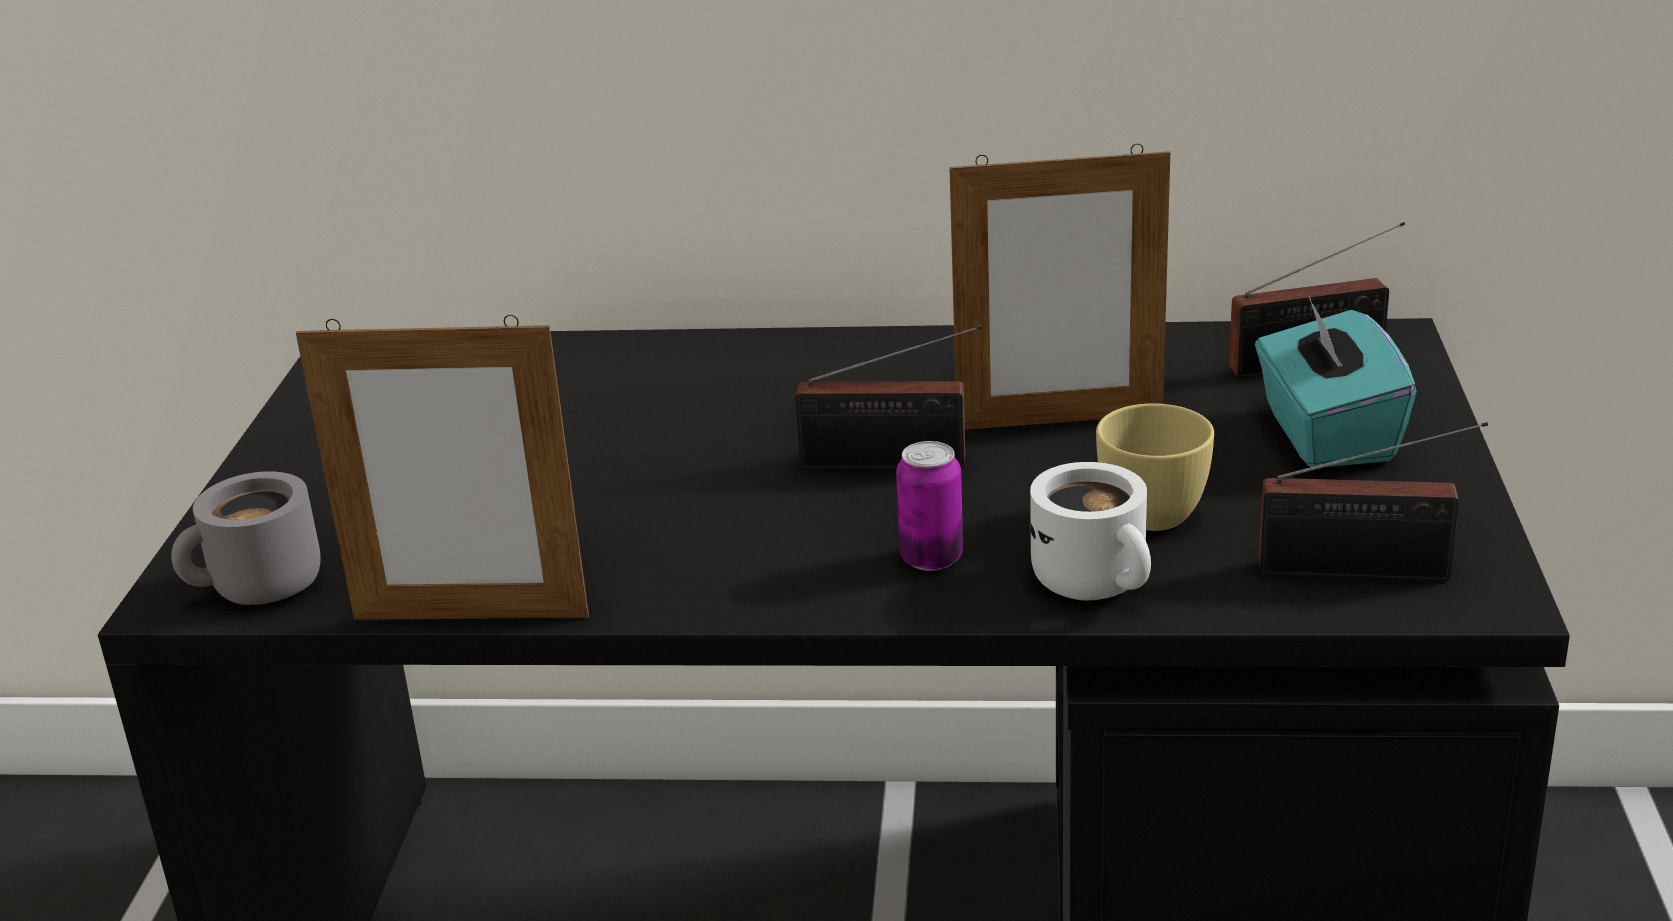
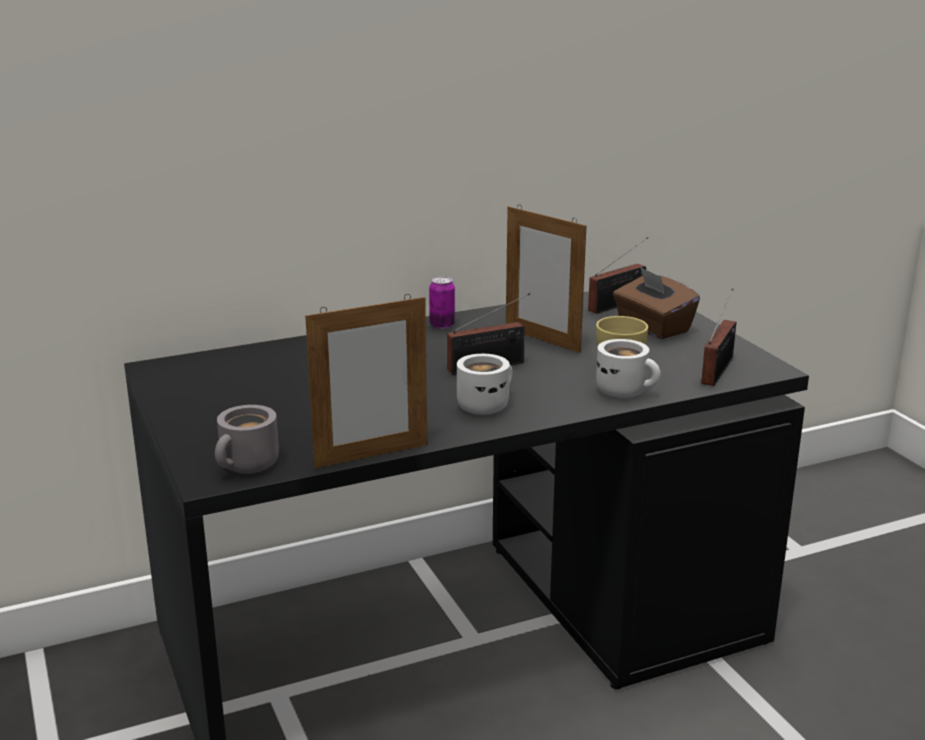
camera: 30 degrees left, 5 degrees down
(785, 551) = (484, 405): none -> white mug
(931, 558) = (550, 396): can -> can (442, 325)
(1059, 421) = (542, 340): picture frame -> picture frame turned 75 degrees clockwise
(1326, 434) = (652, 327): turquoise tissue box -> brown tissue box
(1364, 571) = (719, 369): radio -> radio turned 45 degrees counterclockwise

